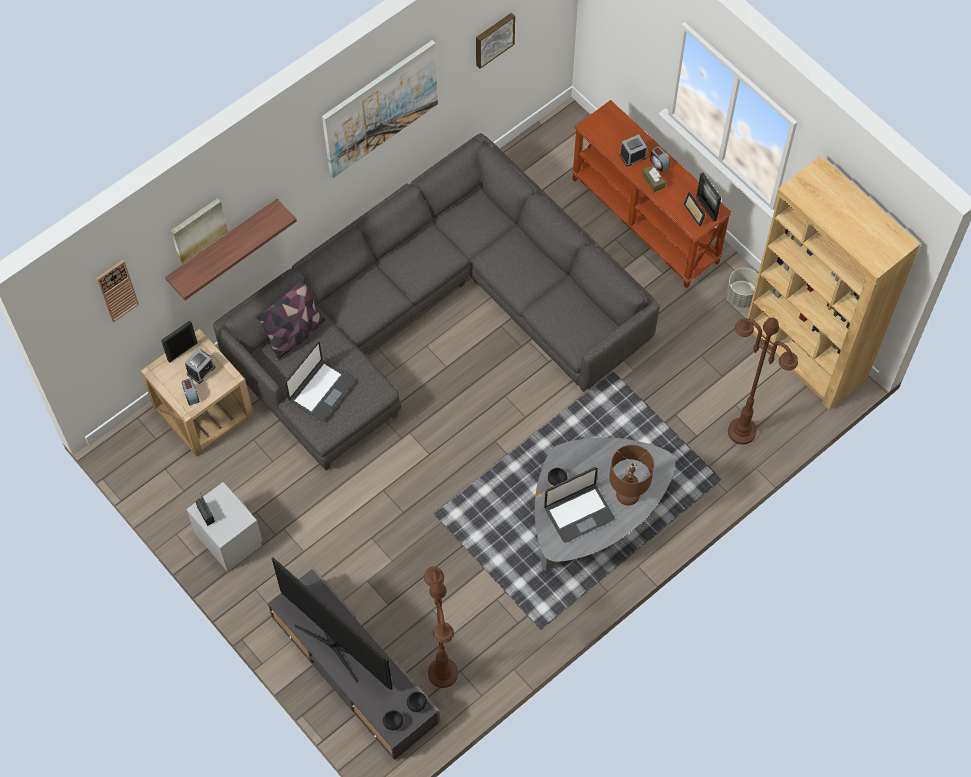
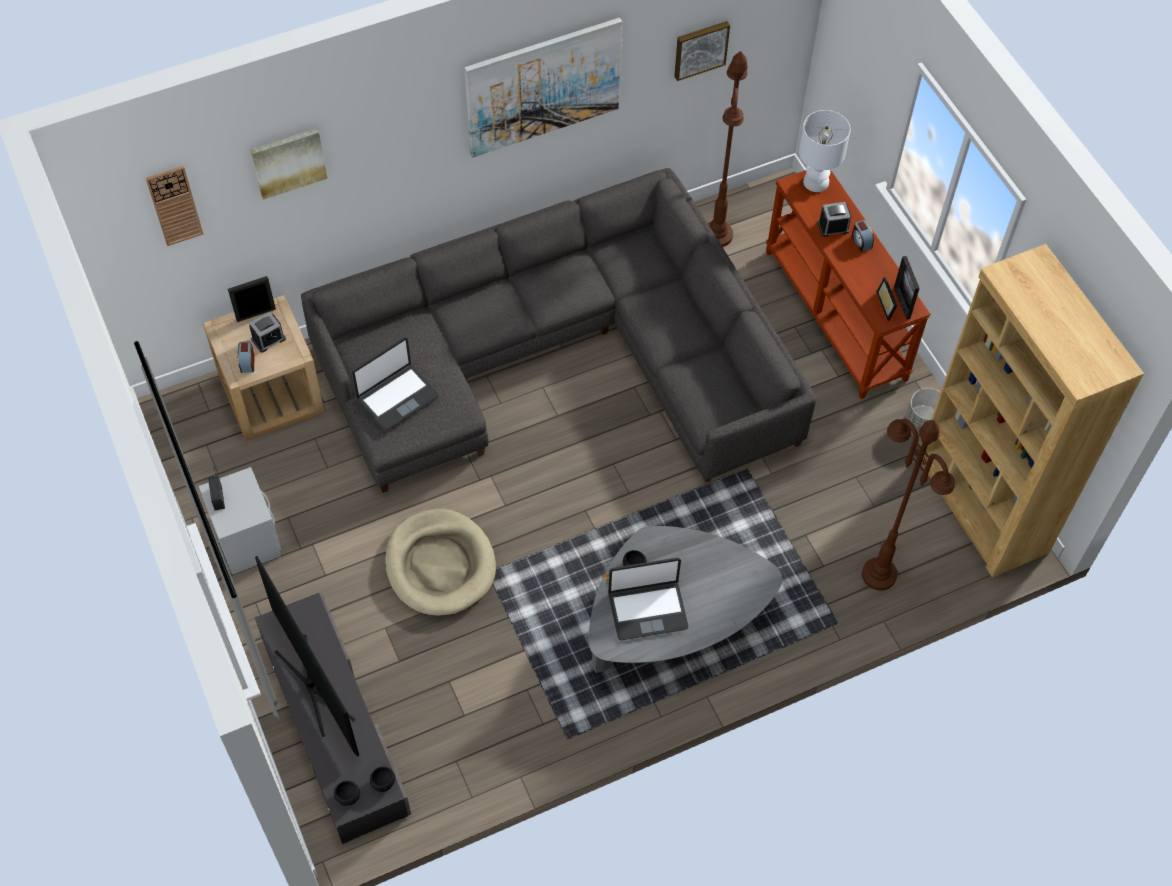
camera: 15 degrees right, 5 degrees down
(223, 245) = (322, 197): shelf -> none
(294, 334) = (390, 330): pillow -> none
(393, 518) = (440, 565): none -> beige dog bed
(442, 673) = (435, 757): brown floor lamp -> brown floor lamp (717, 235)
(608, 120) = (816, 182): none -> white table lamp
(627, 494) = (712, 604): brown table lamp -> none
(653, 181) = (848, 259): brown tissue box -> none

